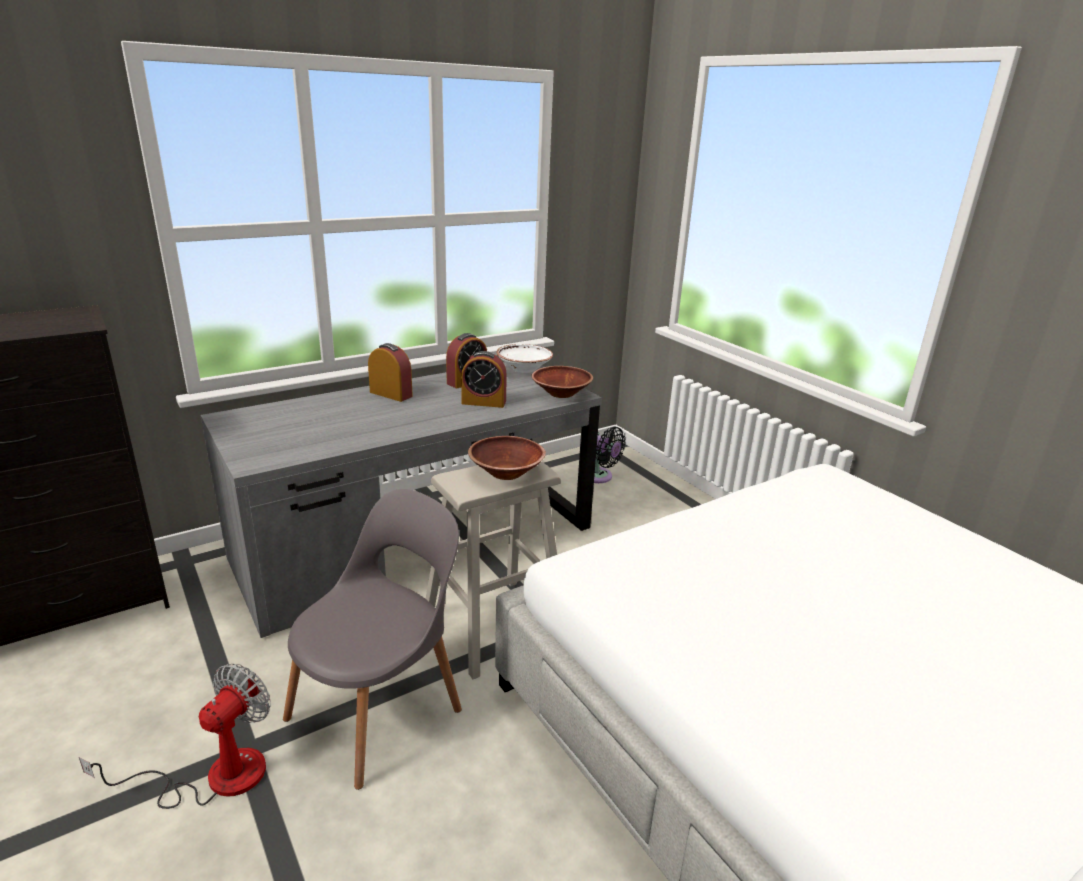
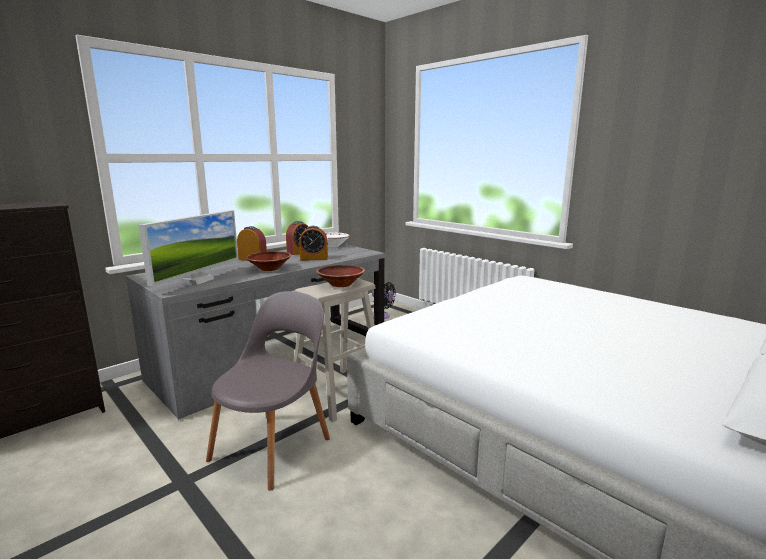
camera: 10 degrees left, 10 degrees down
(214, 776) = (162, 500): fan -> none
(296, 440) = (197, 280): none -> monitor
(561, 393) = (360, 253): brown bowl -> brown bowl (270, 269)

